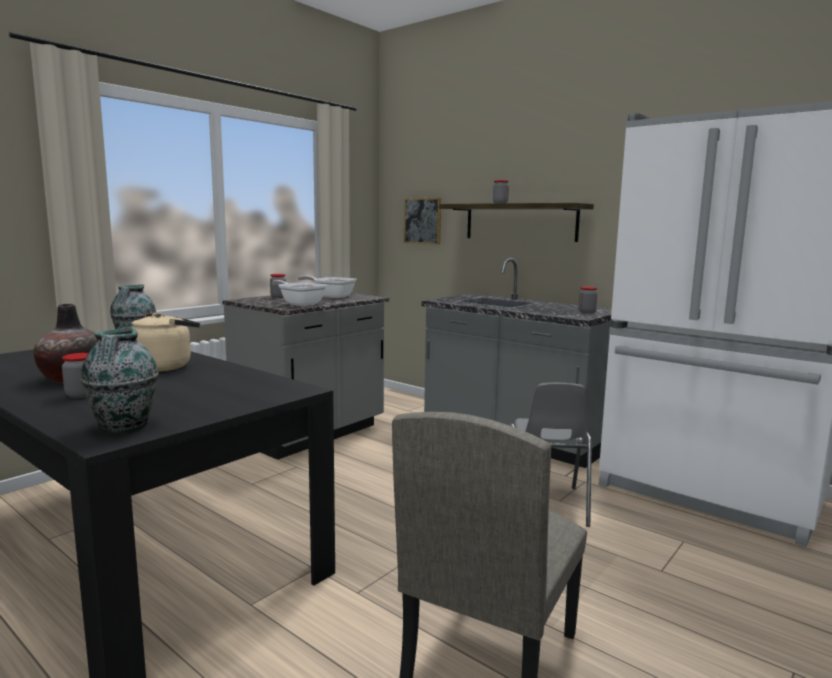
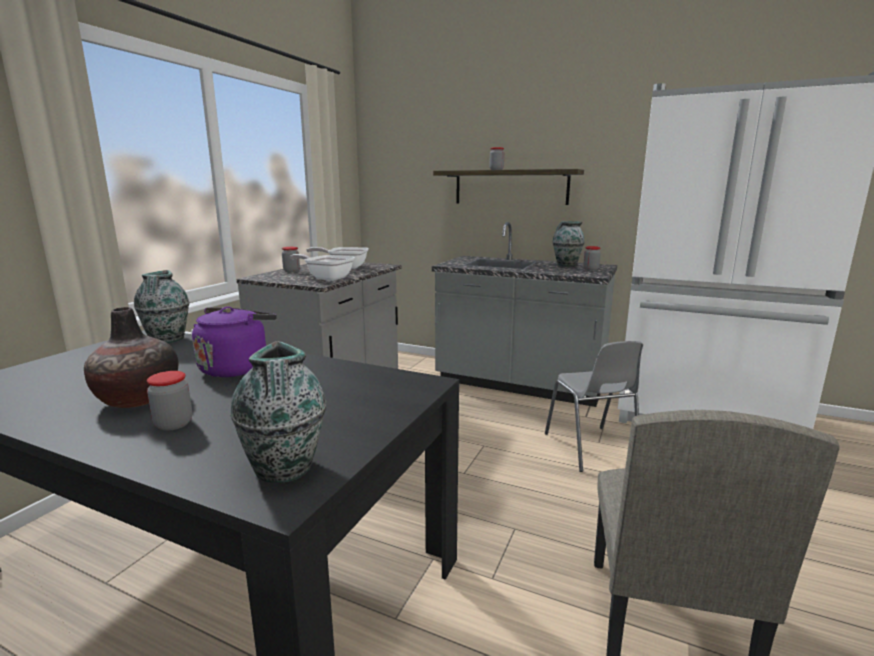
camera: 15 degrees left, 5 degrees up
(165, 366) = (236, 367): beige kettle -> purple kettle
(423, 221) = (408, 187): picture -> none
(567, 307) = (566, 265): none -> vase

